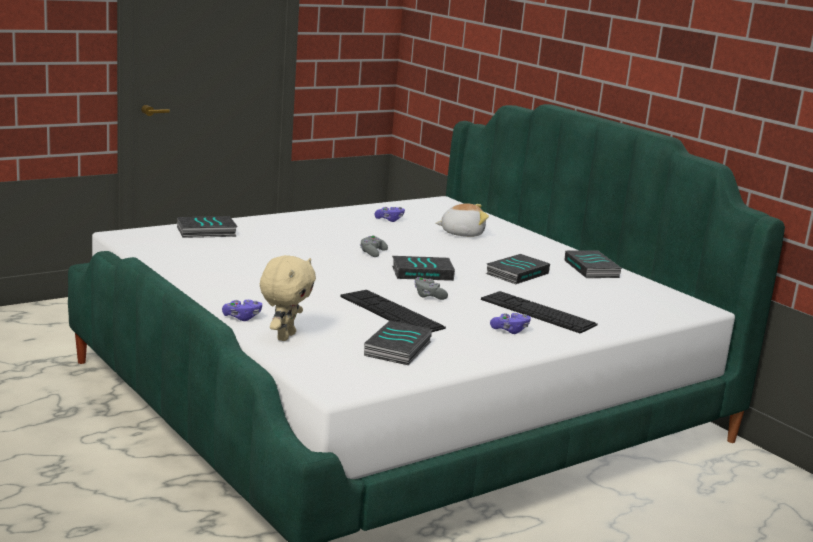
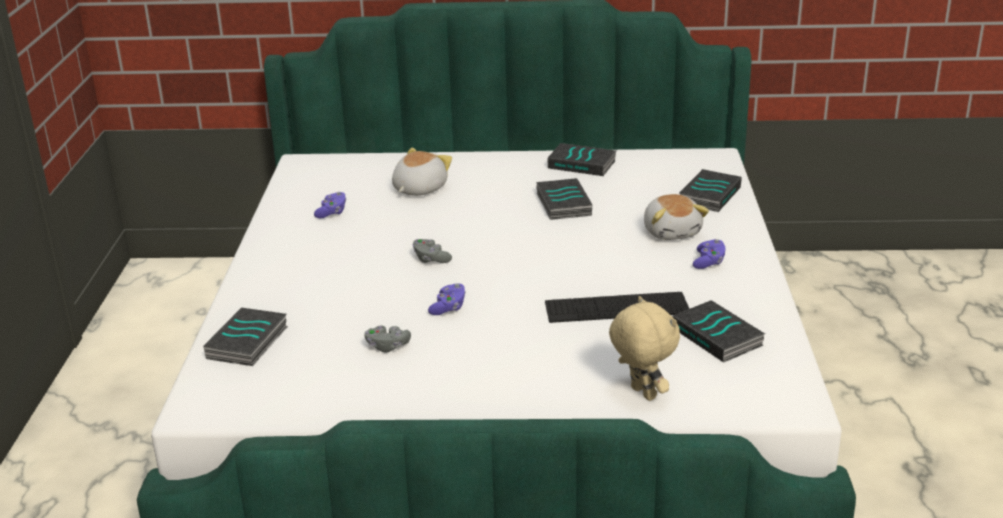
camera: 50 degrees left, 10 degrees up
(242, 317) = (566, 404): purple game controller -> purple game controller (448, 308)
(423, 273) = (518, 252): book -> book (708, 195)
(428, 296) = (587, 272): grey game controller -> grey game controller (387, 346)
(537, 312) = (672, 232): keyboard -> plush toy

